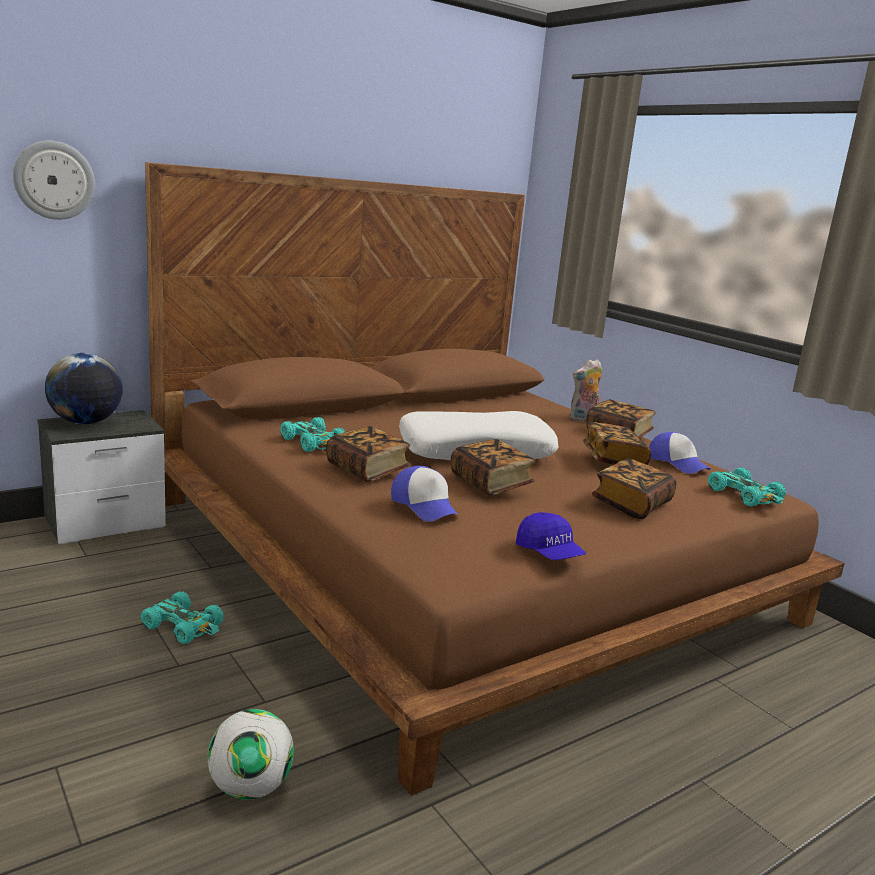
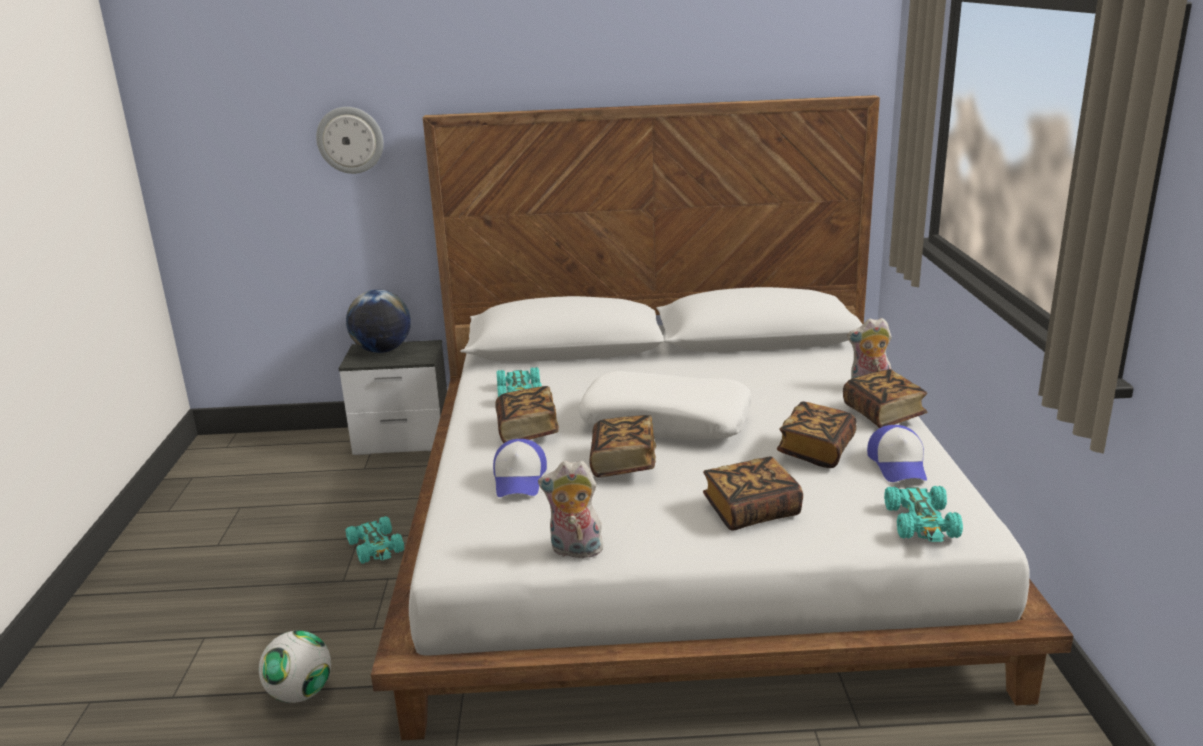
camera: 35 degrees right, 5 degrees up
(462, 559) = (681, 530): brown bed -> white bed
(549, 553) = (574, 551): blue cap -> plush toy

